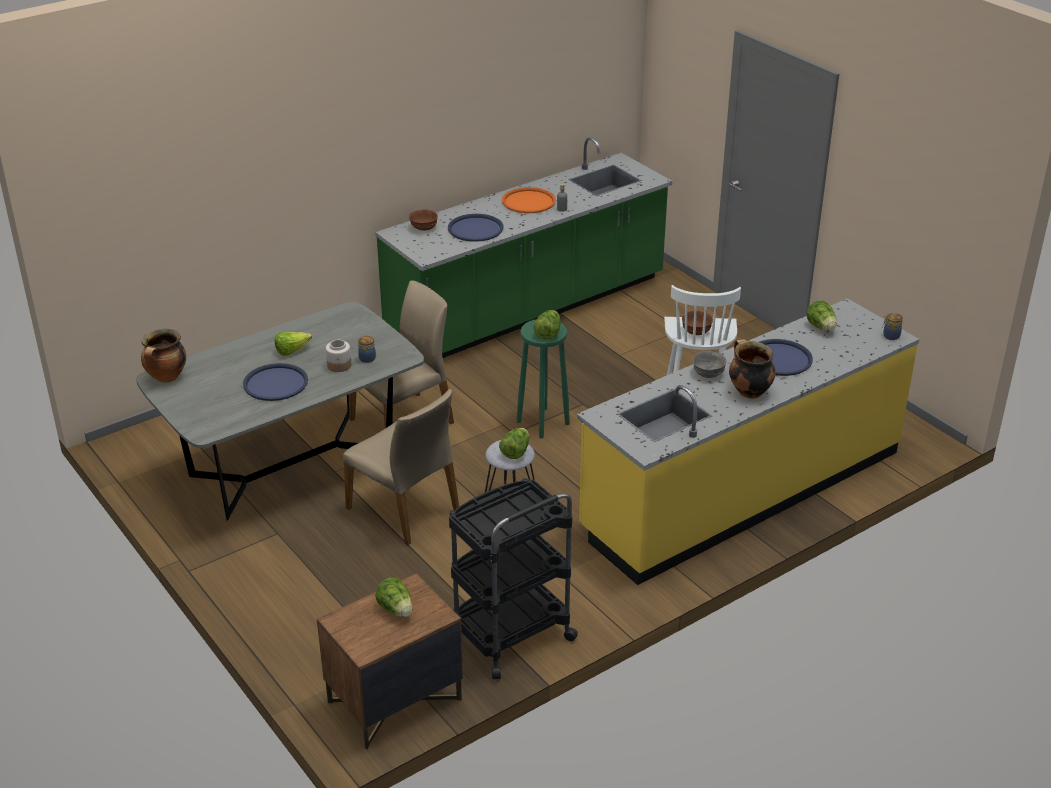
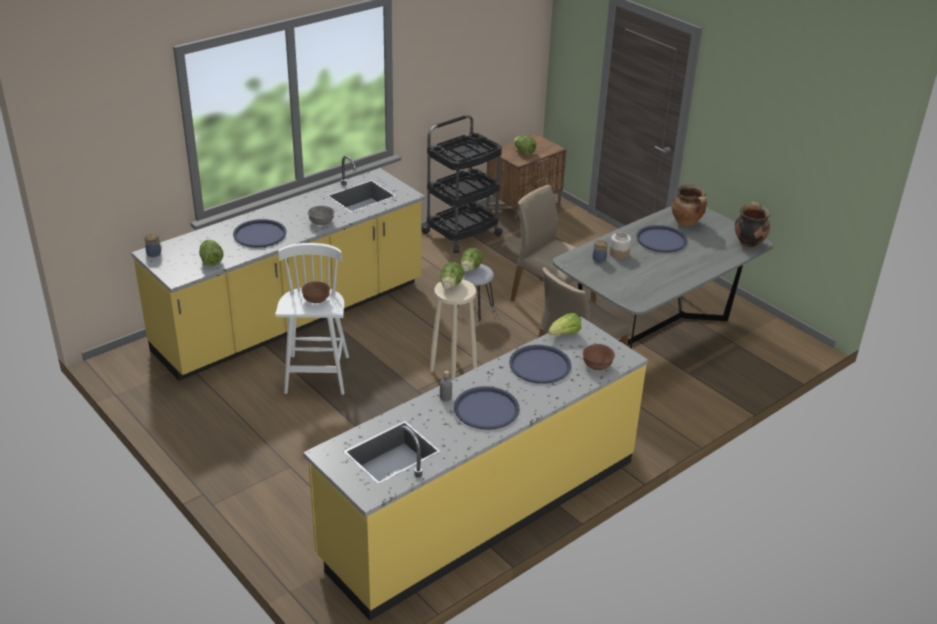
camera: 175 degrees right, 0 degrees up
(291, 351) = (665, 264): lettuce -> lettuce (564, 334)
(528, 201) = (486, 409): orange tray -> blue tray
(528, 310) = (481, 508): green counter -> yellow counter
(543, 423) = (453, 371): green stool -> beige stool
(748, 391) = (294, 210): cooking pot -> cooking pot (687, 223)

